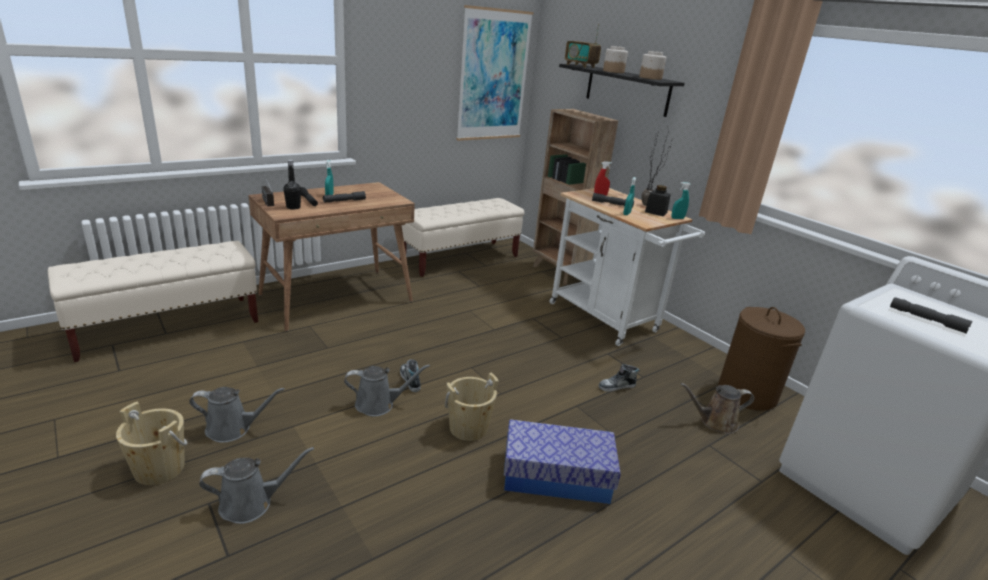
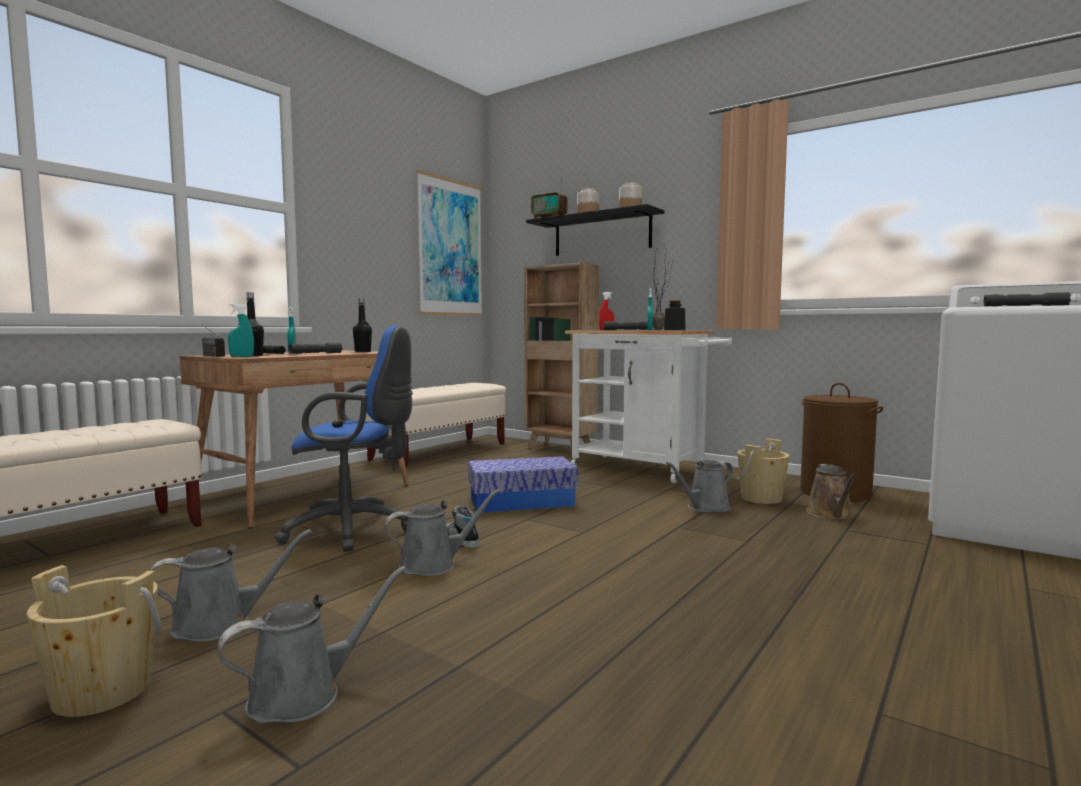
camera: 15 degrees left, 20 degrees down
(349, 351) = (355, 530): none -> blue office chair
(384, 197) = (363, 352): none -> black bottle
(468, 428) = (571, 563): beige bucket -> beige bucket (761, 498)
(556, 476) = (718, 581): storage box -> storage box (521, 502)
(617, 386) = (705, 508): shoe -> grey watering can
(677, 218) = (699, 330): turquoise spray bottle -> turquoise spray bottle (241, 357)
(715, 422) = (831, 514): brown watering can -> brown watering can turned 60 degrees counterclockwise

